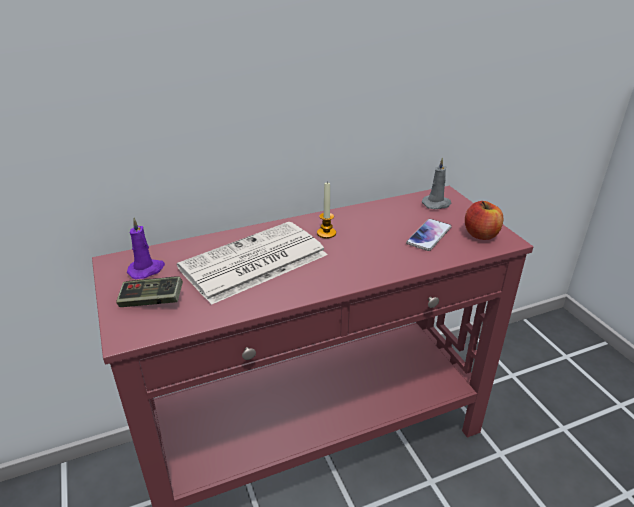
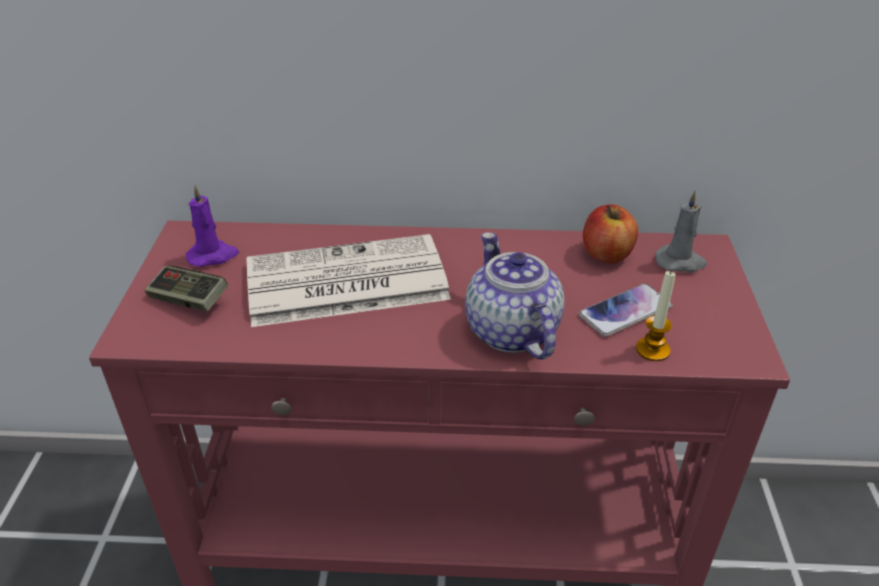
camera: 25 degrees right, 5 degrees up
(326, 233) = (474, 266): candle -> candle (652, 350)
(375, 262) = (510, 331): none -> teapot
(481, 235) = (712, 334): apple -> apple (606, 254)

